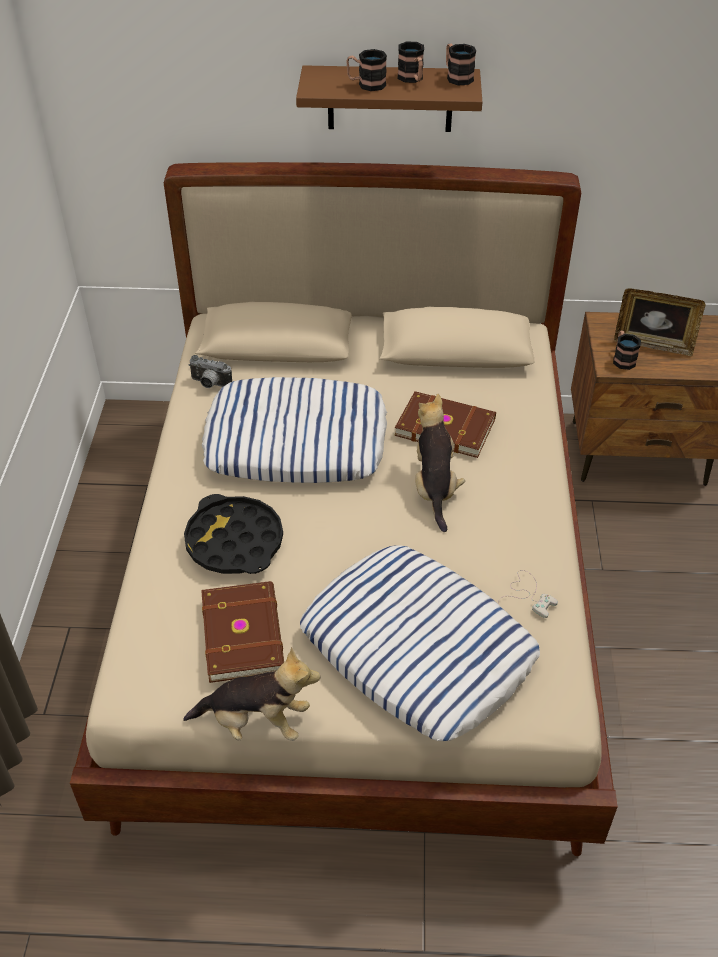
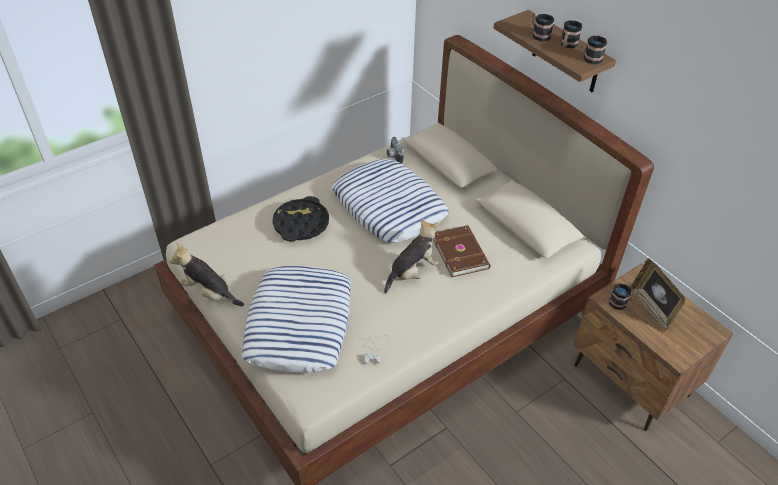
camera: 50 degrees right, 0 degrees up
(245, 633) = (251, 258): brown book -> none
(256, 722) = (209, 293): plush toy -> plush toy turned 150 degrees clockwise

